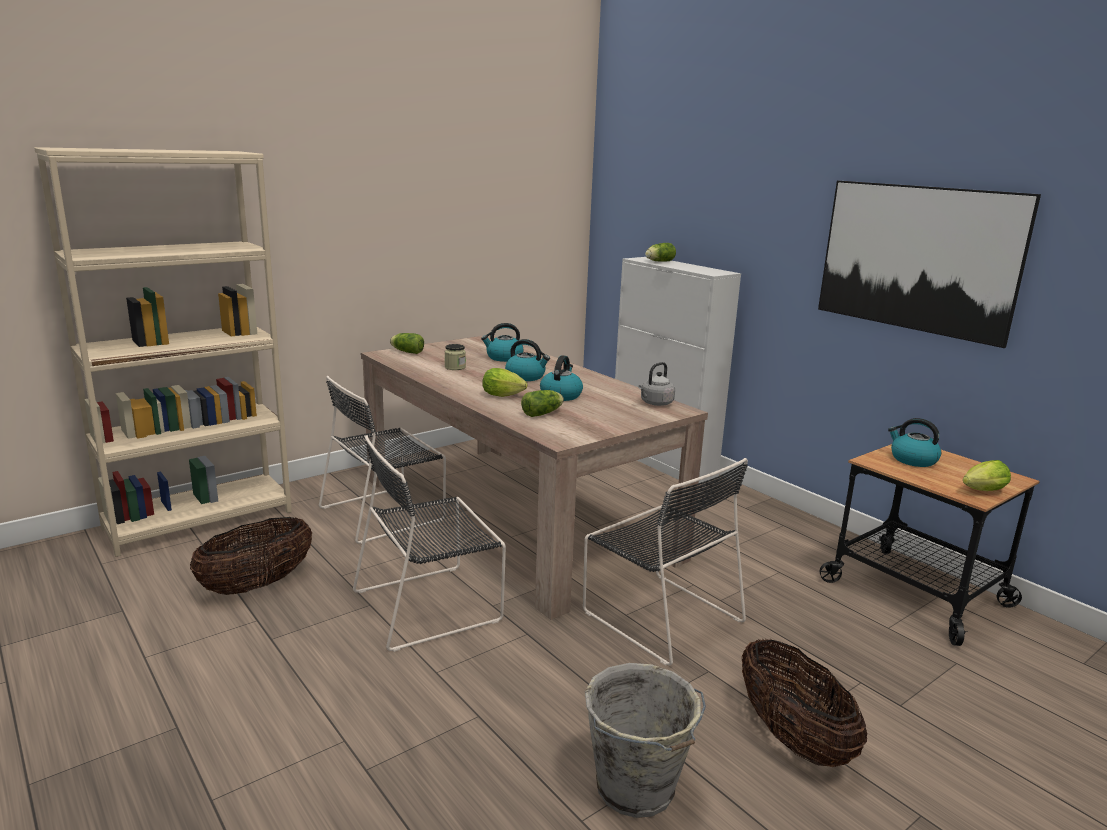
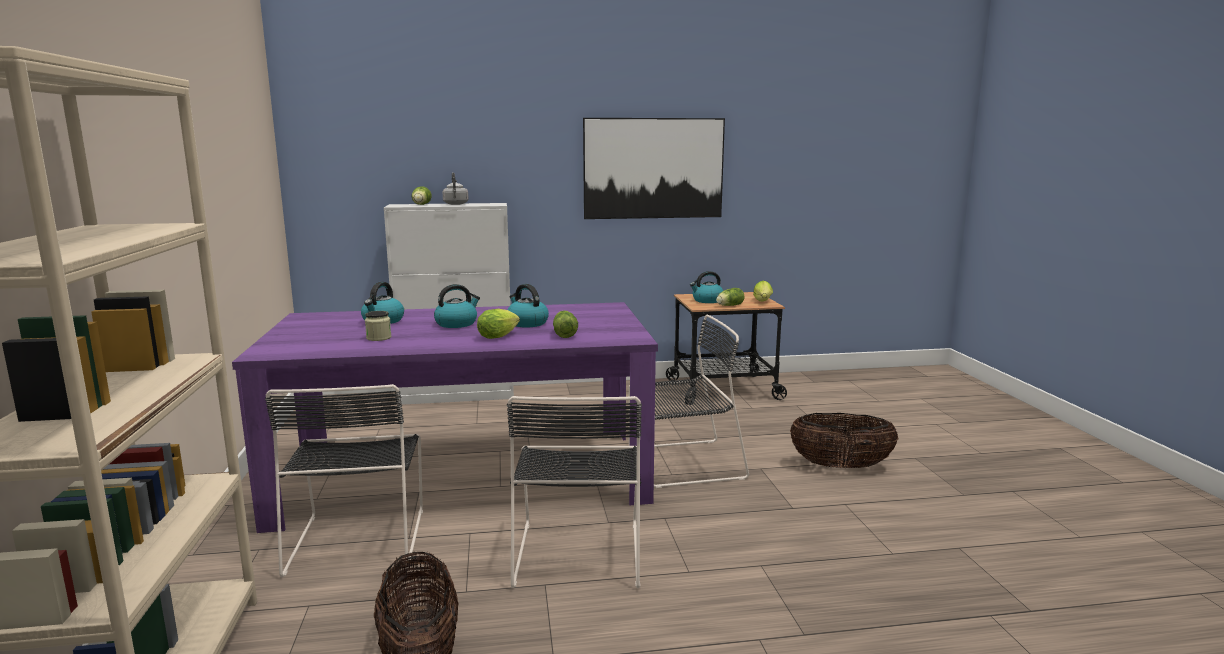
camera: 60 degrees left, 5 degrees down
(406, 352) = (278, 345): lettuce -> lettuce (728, 306)
(514, 517) = (466, 475): beige dining table -> purple dining table
(637, 790) = (869, 526): grey bucket -> none
(655, 403) = (587, 307): grey kettle -> grey kettle (456, 204)

